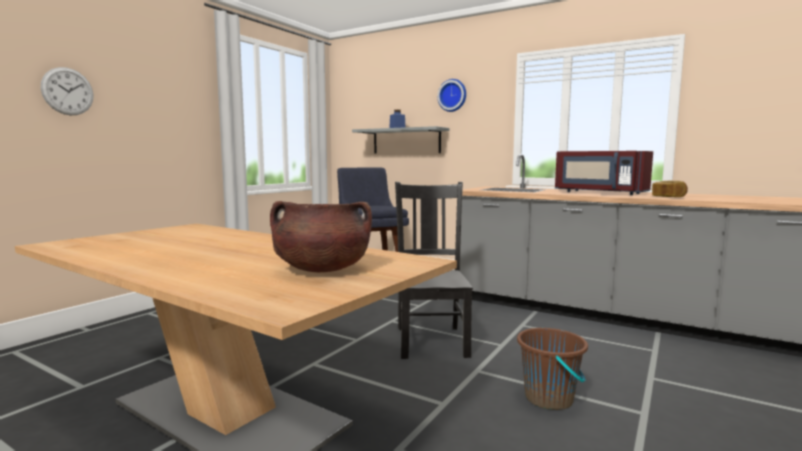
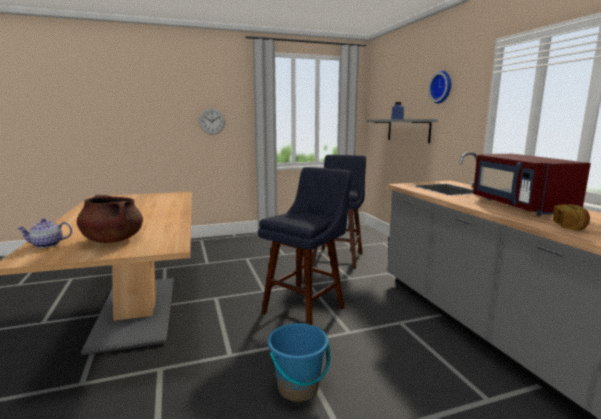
camera: 40 degrees right, 5 degrees up
(68, 91) = (159, 107): wall clock -> wall clock (212, 121)
(243, 291) = (47, 245): none -> teapot
(431, 340) = (306, 308): black chair -> blue stool
(549, 398) = (298, 388): brown bucket -> blue bucket

